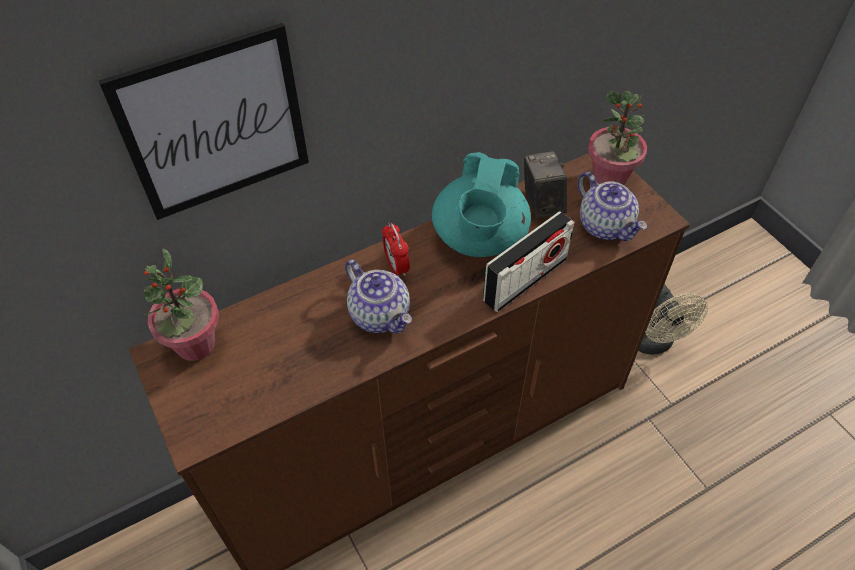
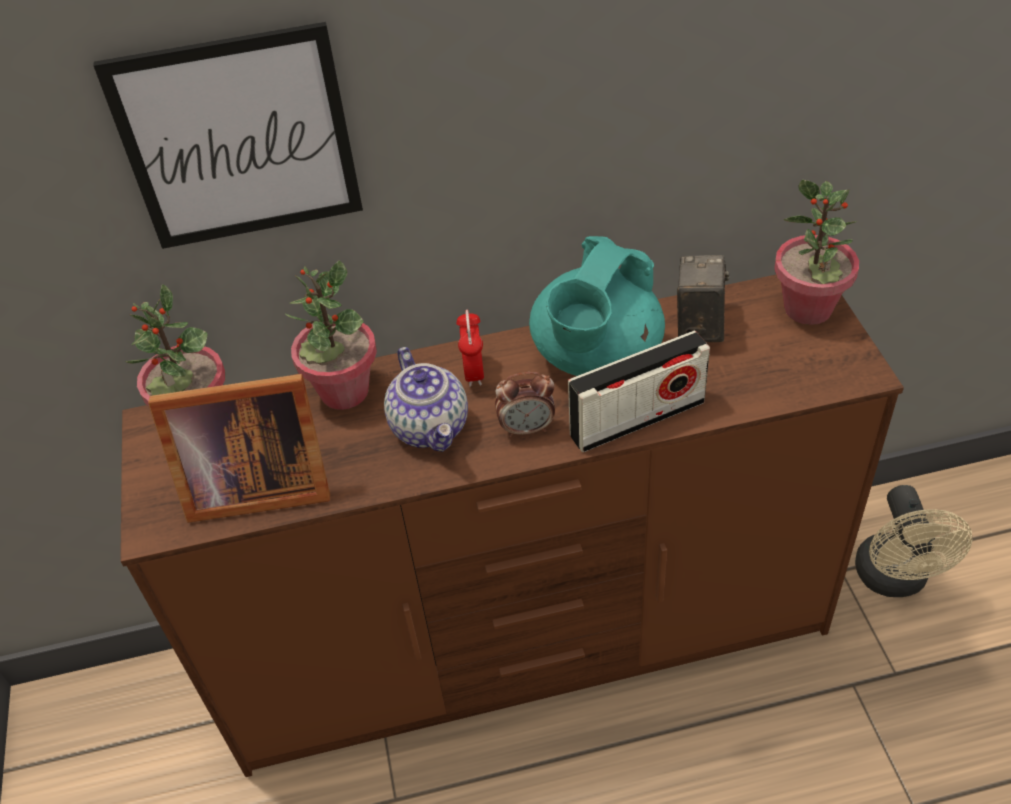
camera: 20 degrees right, 5 degrees down
(262, 389) = (253, 486): none -> picture frame
(303, 300) = (343, 392): none -> potted plant
(451, 302) = (527, 428): none -> alarm clock
(606, 226) = (778, 369): teapot -> none

